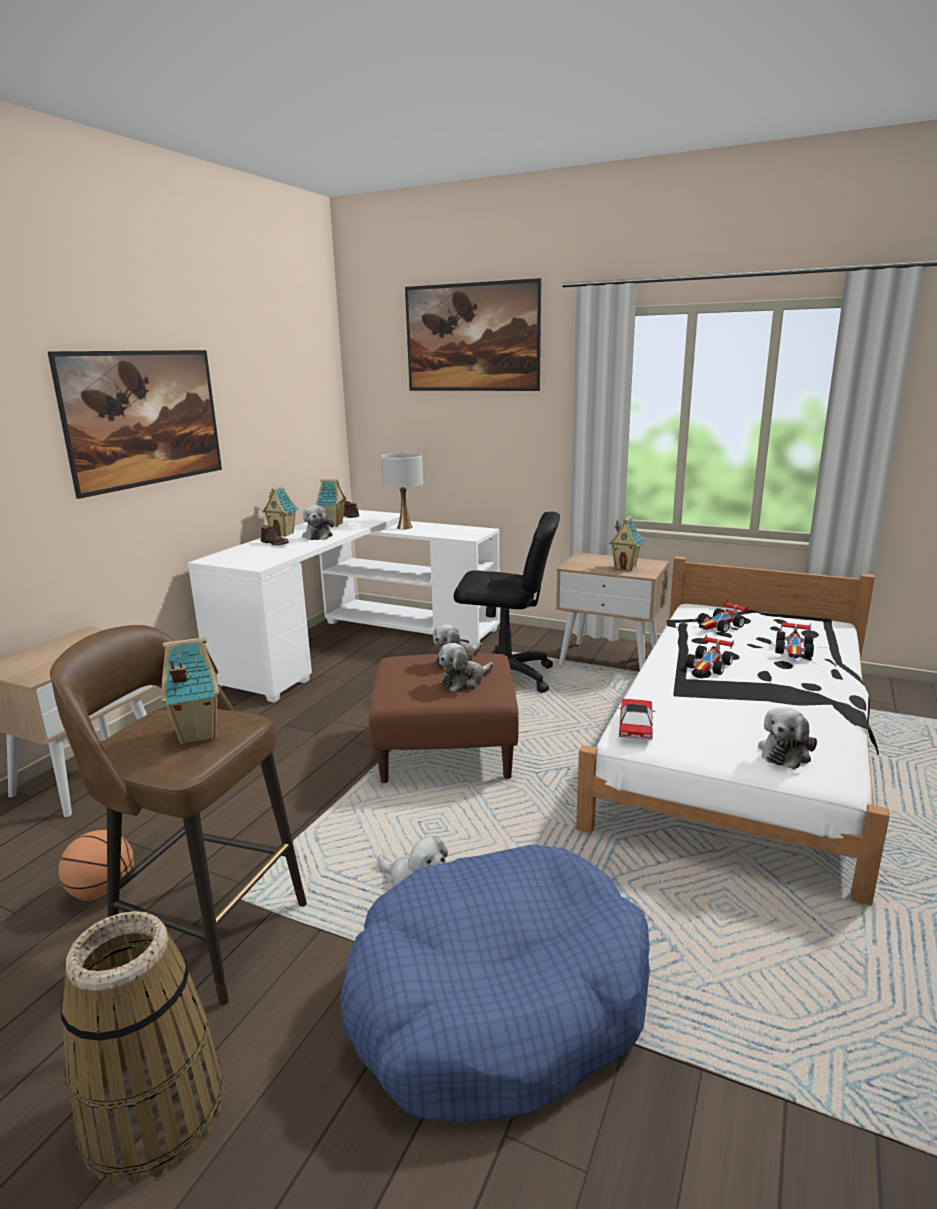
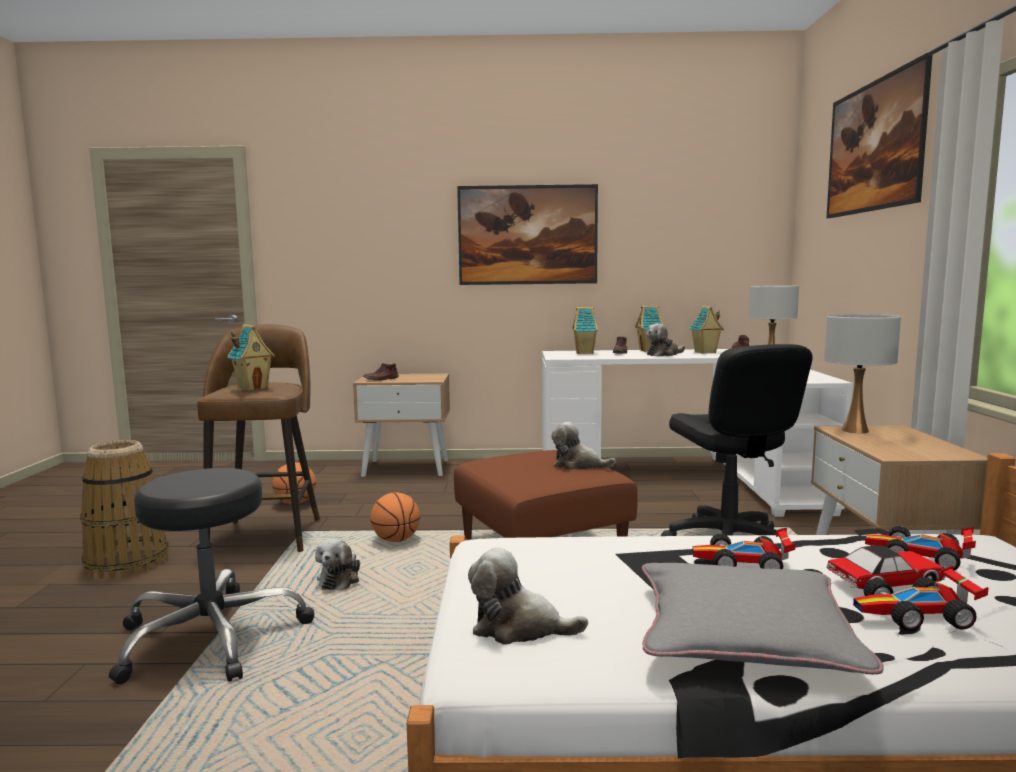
camera: 65 degrees right, 10 degrees down
(47, 667) = (381, 379): none -> brown shoe
(342, 826) = (396, 540): none -> basketball
(464, 681) = (535, 474): plush toy -> none
(498, 1001) = (210, 637): blue dog bed -> black stool
(579, 564) = (854, 430): none -> white table lamp
(625, 567) = (896, 446): toy house -> toy house (585, 353)
(635, 726) = (511, 544): toy car -> toy car (885, 580)
(804, 692) = (744, 633): none -> grey pillow

